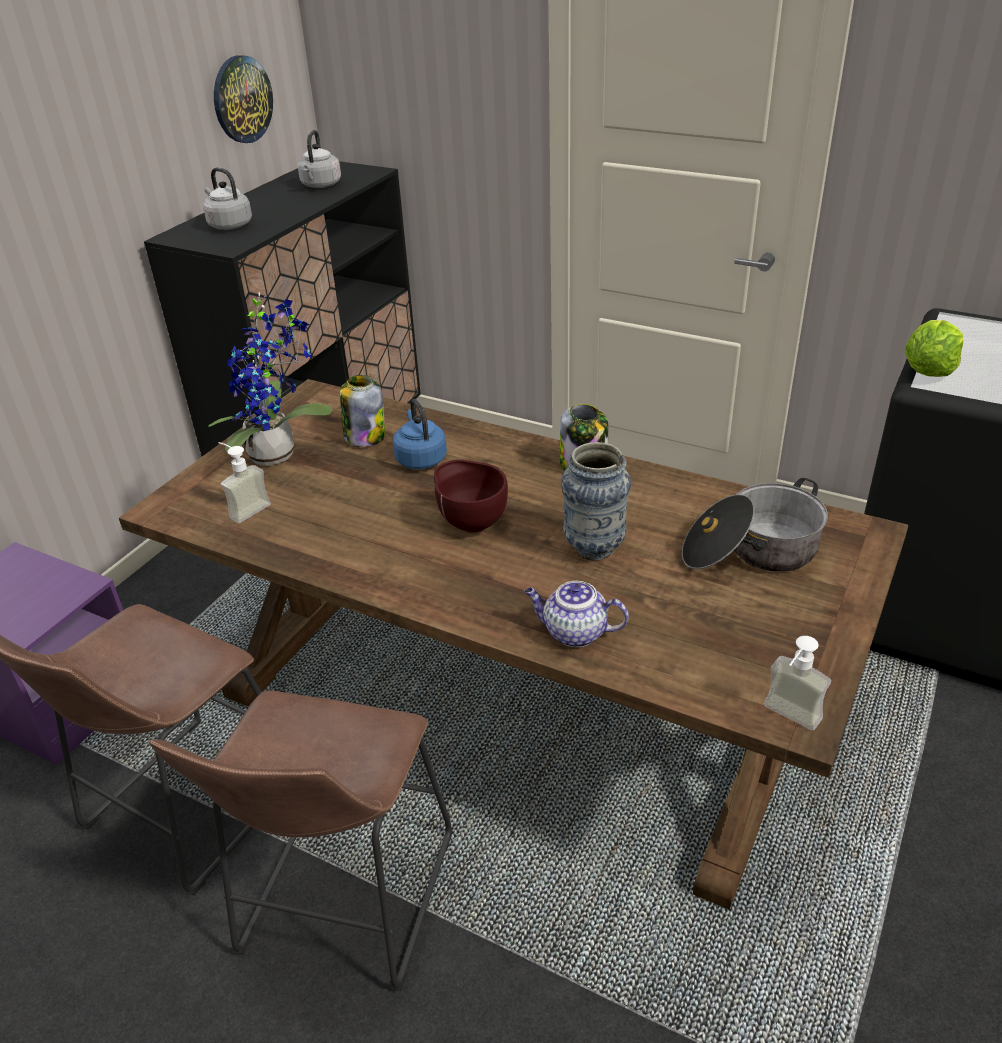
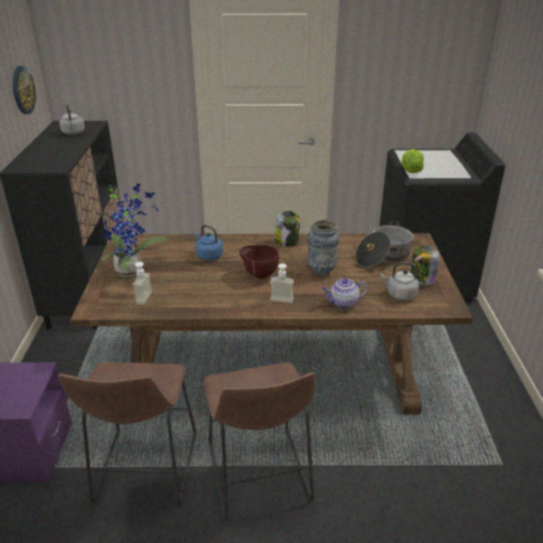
camera: 30 degrees left, 5 degrees down
(229, 225) = (43, 158): grey kettle -> grey kettle (399, 294)
(364, 436) = (170, 252): jar -> jar (422, 279)
(787, 719) = (446, 308): soap dispenser -> soap dispenser (281, 302)

